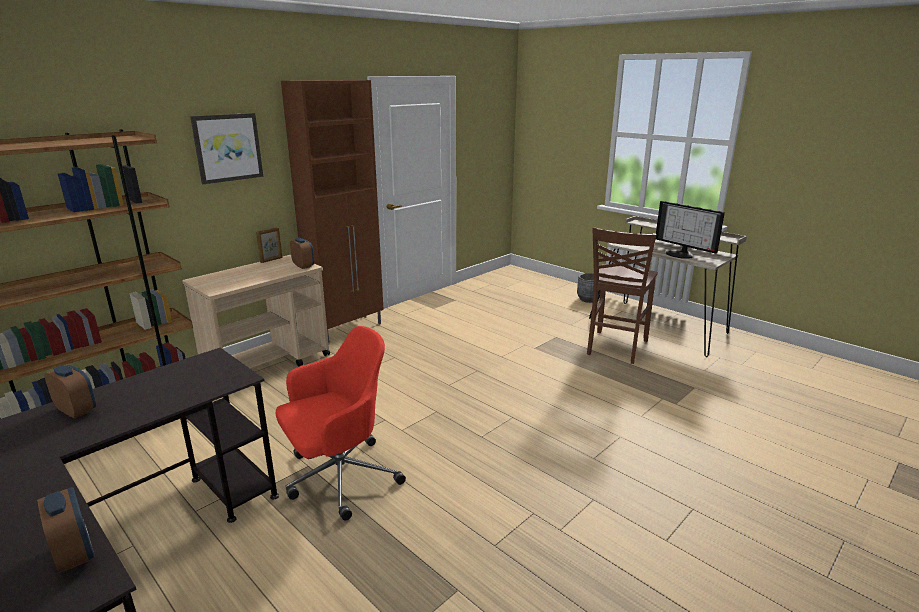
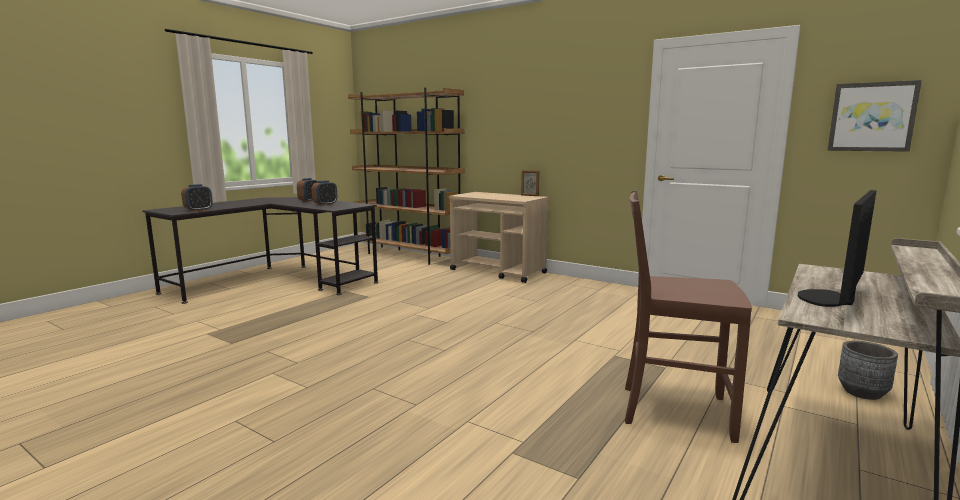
camera: 80 degrees right, 10 degrees down
(227, 147) = (517, 104): picture -> picture (872, 117)
(303, 266) = (522, 199): alarm clock -> alarm clock (325, 204)
(339, 477) = (355, 305): red office chair -> none
(348, 329) = (579, 282): brown cabinet -> none

